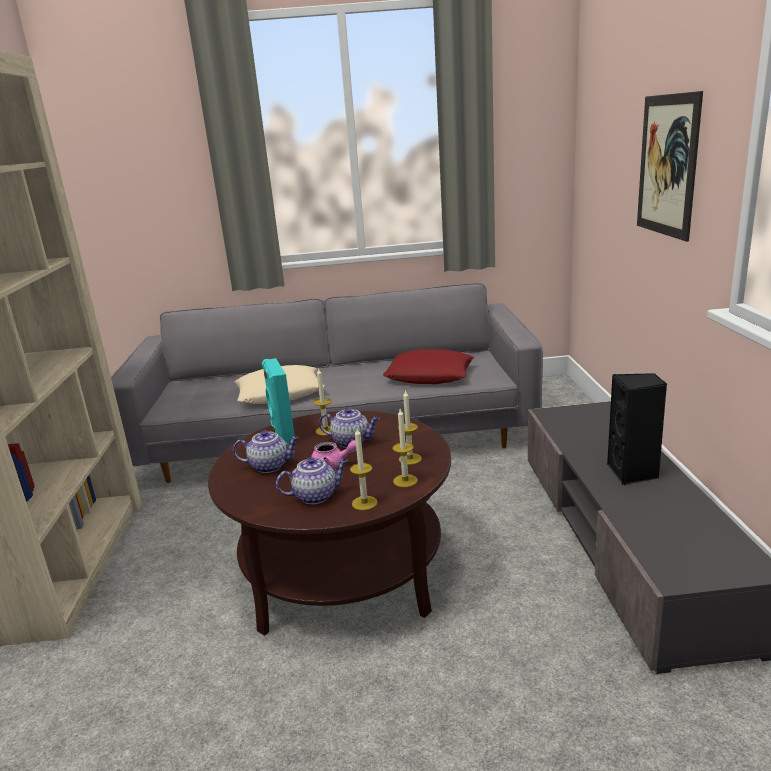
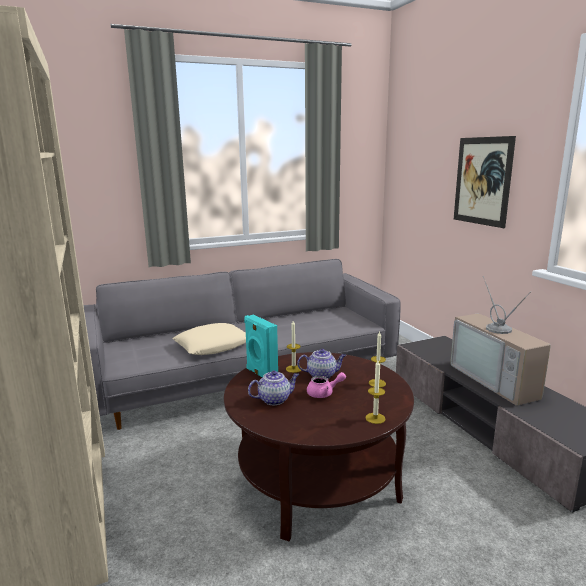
camera: 20 degrees left, 5 degrees down
(316, 496) = (333, 417): teapot -> none
(405, 480) = (389, 399): candle -> none
(429, 375) = (319, 325): red pillow -> none
(633, 473) = (498, 380): black speaker -> television

